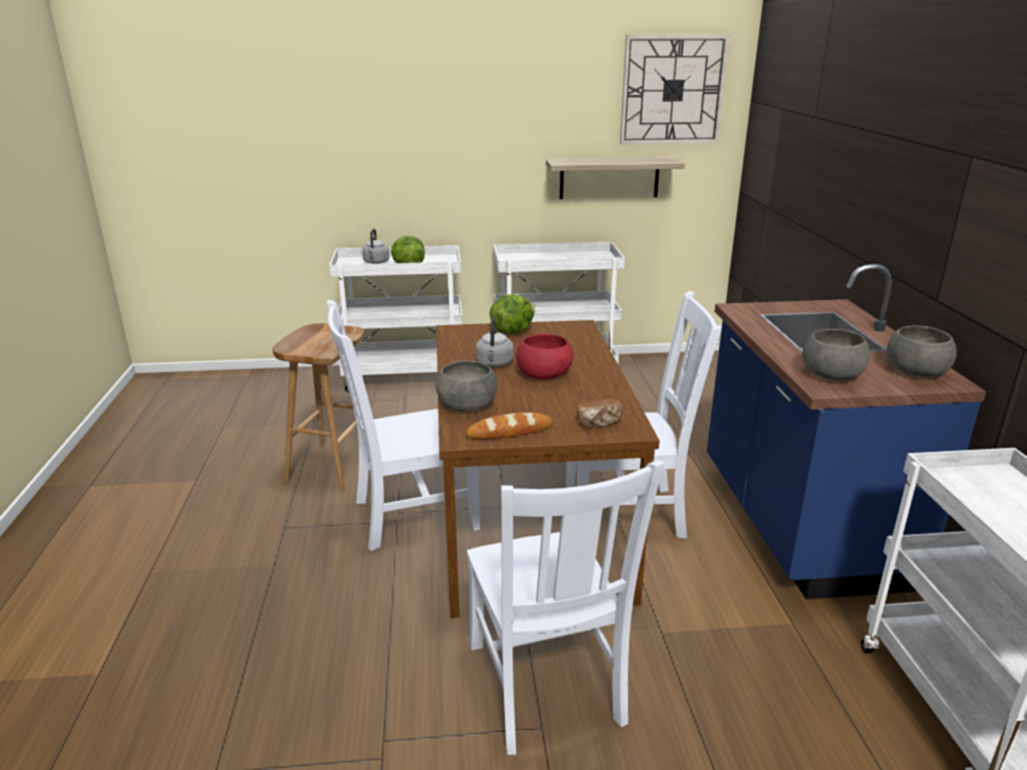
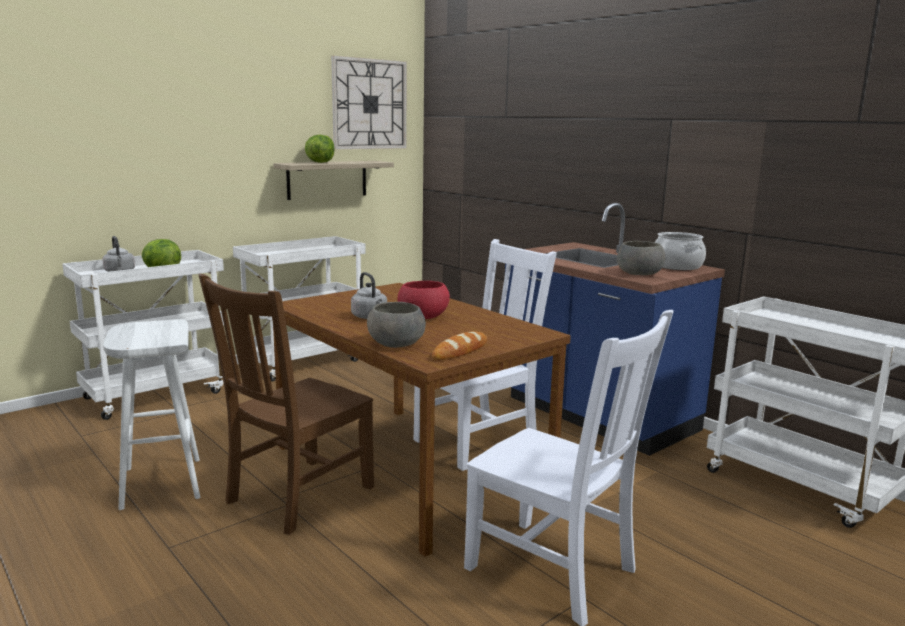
camera: 35 degrees left, 10 degrees down
(331, 465) = (160, 482): brown stool -> white stool
(411, 515) = (296, 496): white chair -> brown chair
(512, 331) = (346, 297): lettuce -> lettuce (320, 162)
(599, 423) = (515, 334): bread -> none
(915, 371) = (676, 266): grey bowl -> cooking pot

